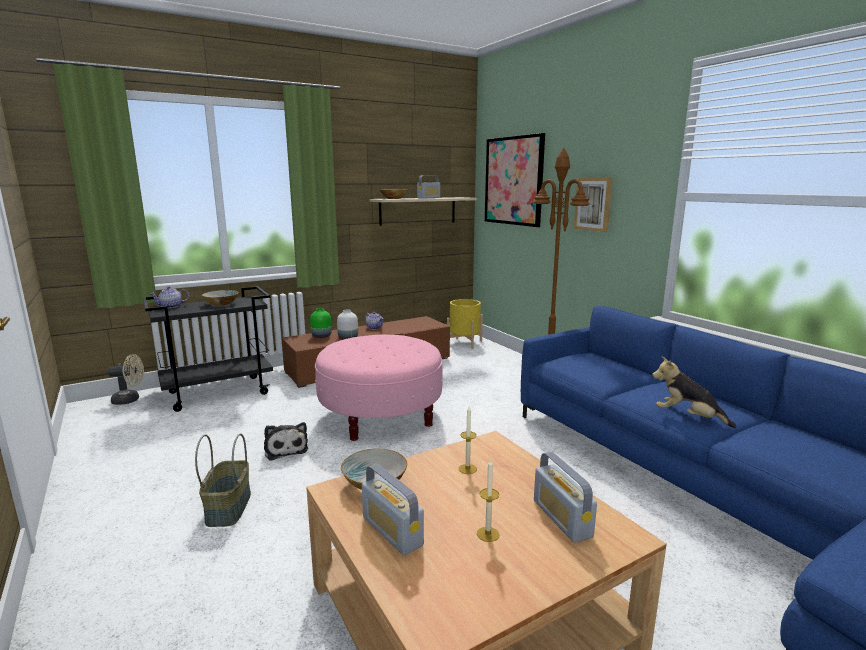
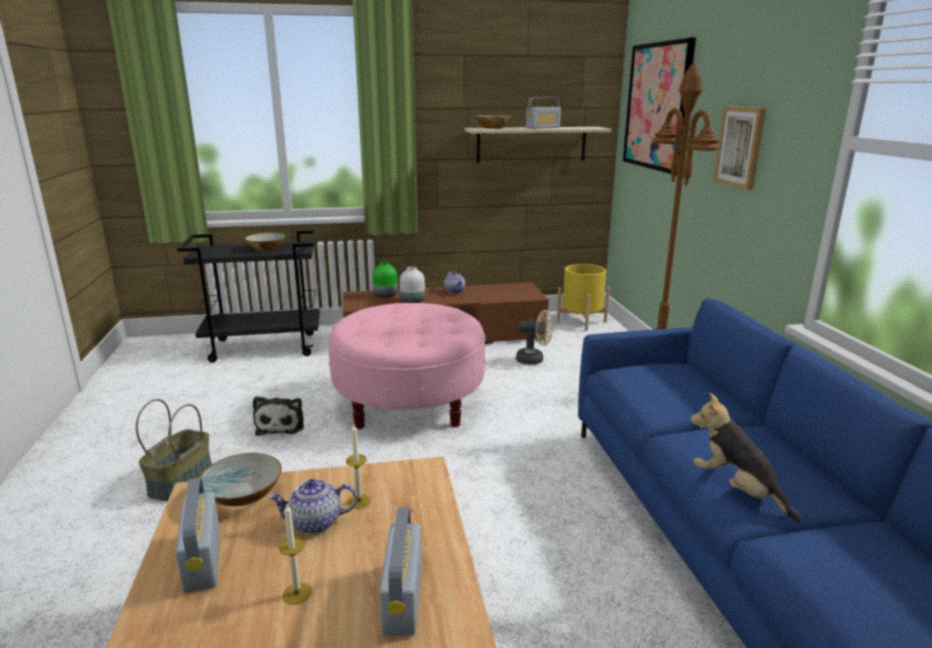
camera: 20 degrees right, 5 degrees up
(130, 400) = (180, 342): beige fan -> beige fan (534, 360)
(171, 306) = (216, 247): teapot -> teapot (315, 523)

